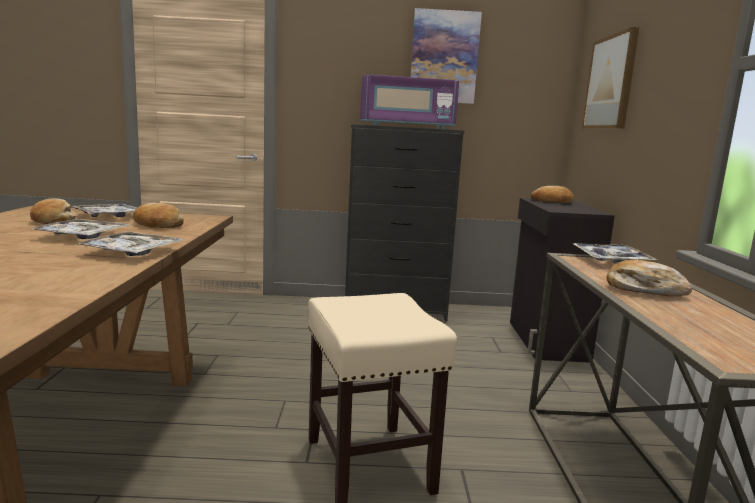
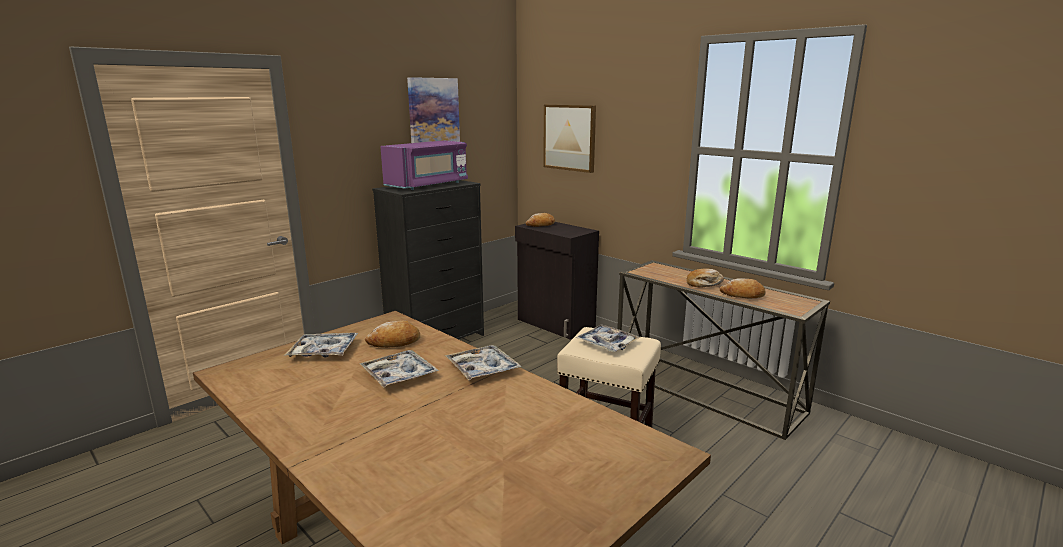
camera: 45 degrees left, 5 degrees up
(53, 221) = (309, 375): bread -> bread (743, 295)
(611, 260) = (651, 267): tray -> tray (607, 344)

